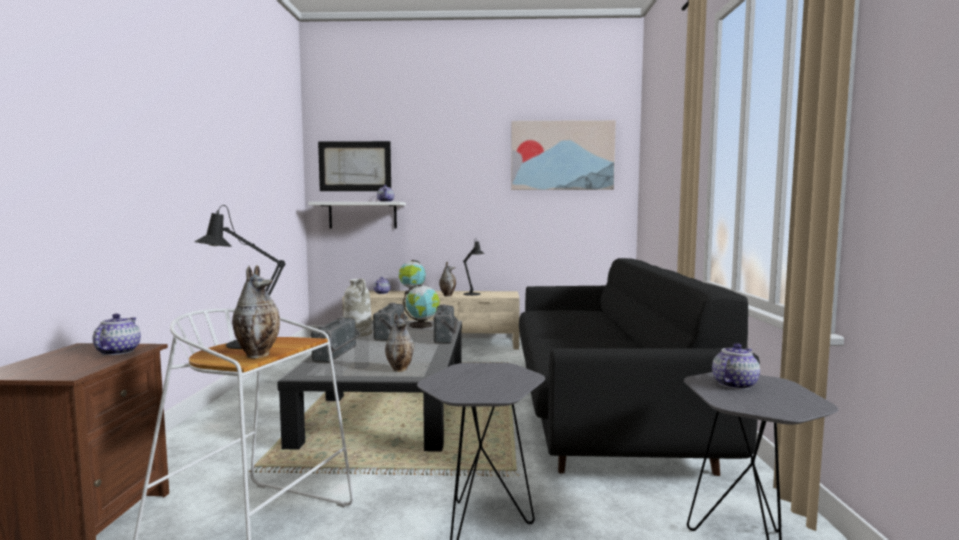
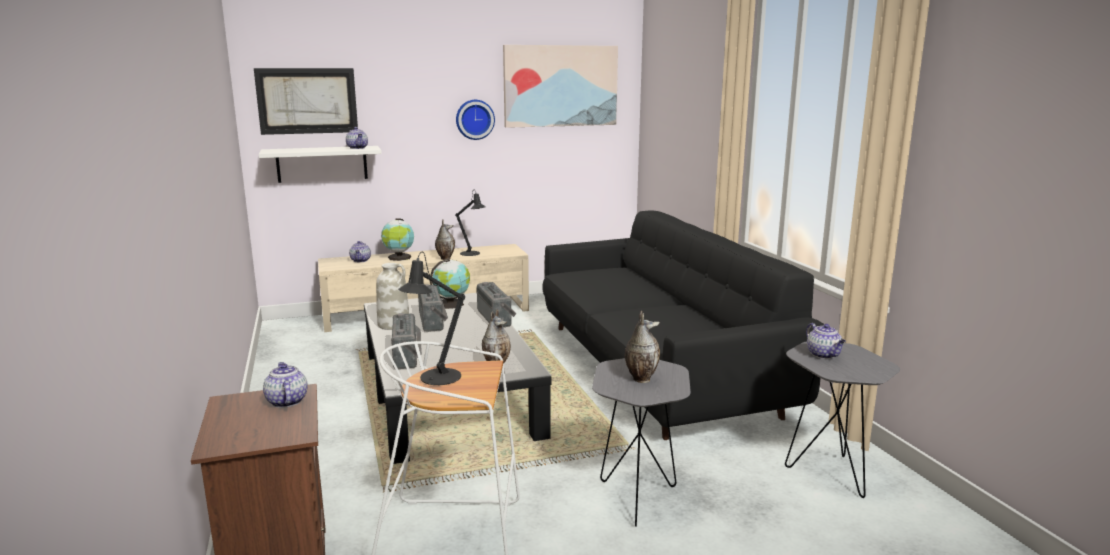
camera: 20 degrees left, 10 degrees up
(258, 354) = (477, 389): vase -> vase (640, 378)
(485, 183) = (474, 119): none -> wall clock
(734, 384) = (824, 355): teapot -> teapot turned 135 degrees clockwise

